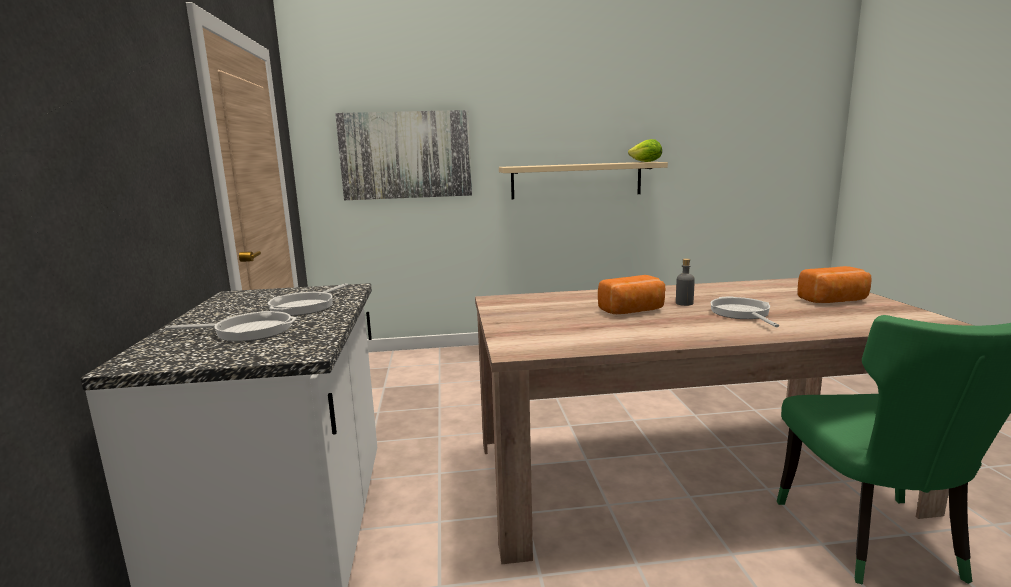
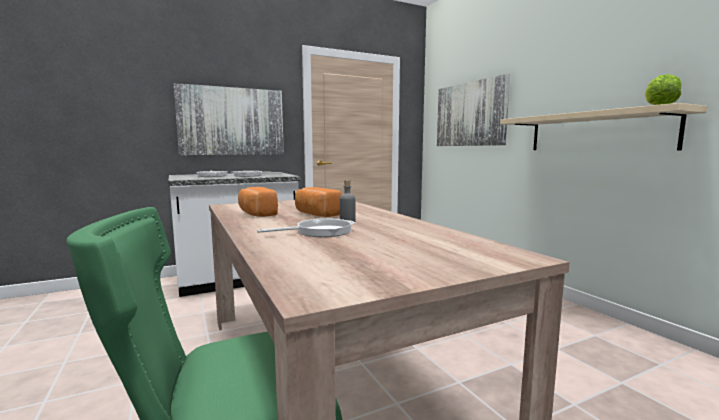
camera: 70 degrees right, 5 degrees down
(139, 187) = (232, 121): none -> picture
(834, 300) = (401, 258): bread -> bread (256, 214)

